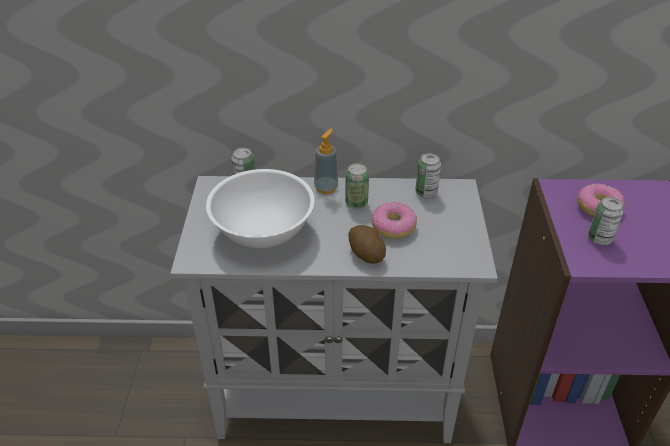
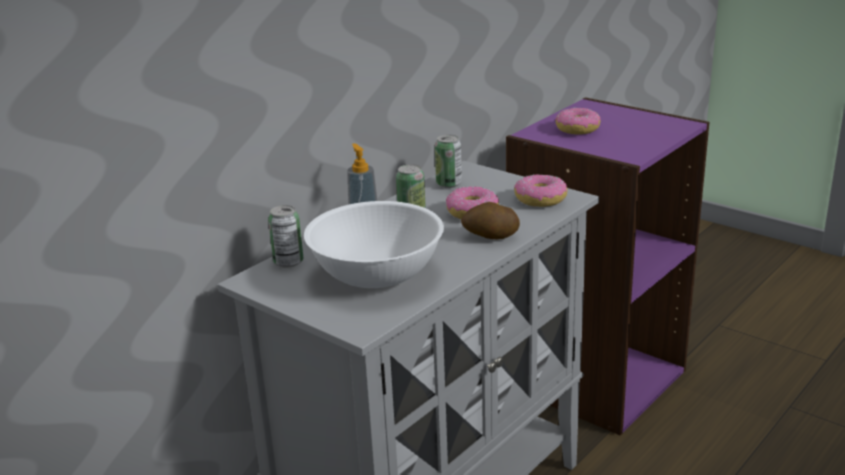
camera: 50 degrees left, 15 degrees down
(453, 249) = (541, 199): none -> donut
(599, 238) = (613, 141): can -> none

